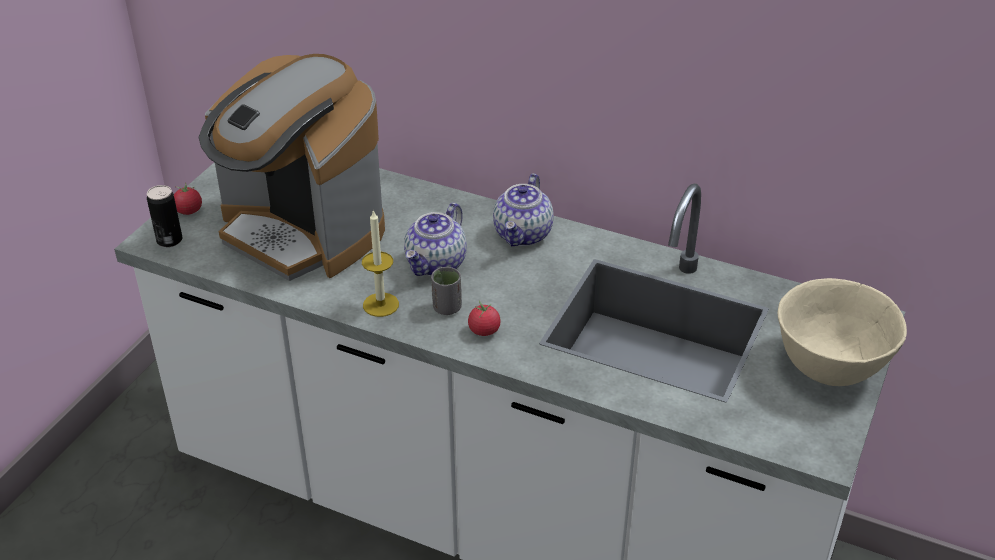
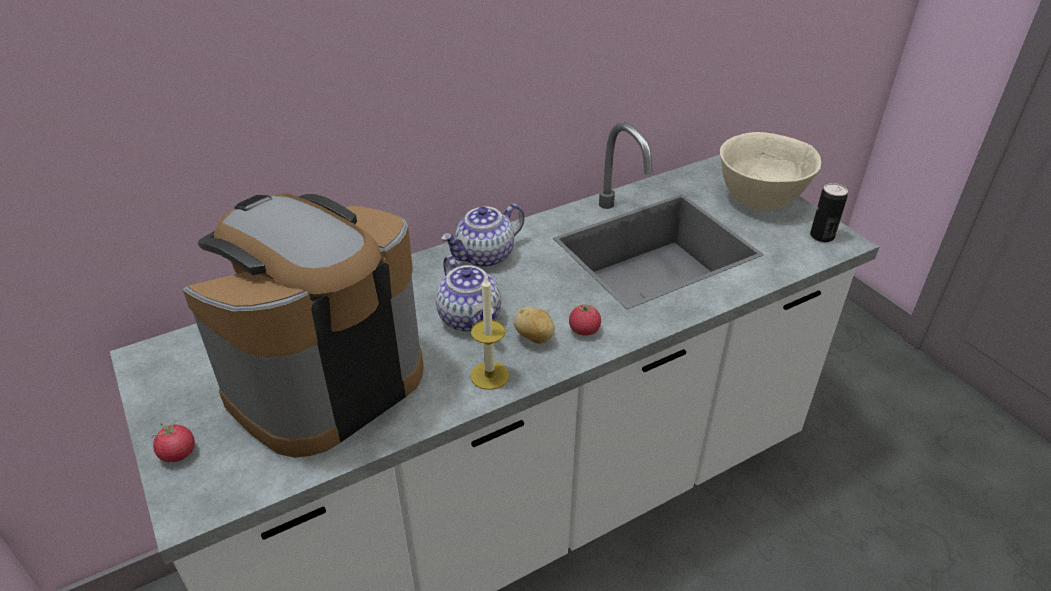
camera: 55 degrees left, 0 degrees up
(169, 240) = (209, 492): can -> can (822, 236)
(302, 232) = (324, 382): coffee machine -> coffee machine turned 150 degrees clockwise
(447, 308) = (534, 338): grey cup -> potato
(523, 235) = (485, 256): teapot -> teapot turned 90 degrees clockwise

